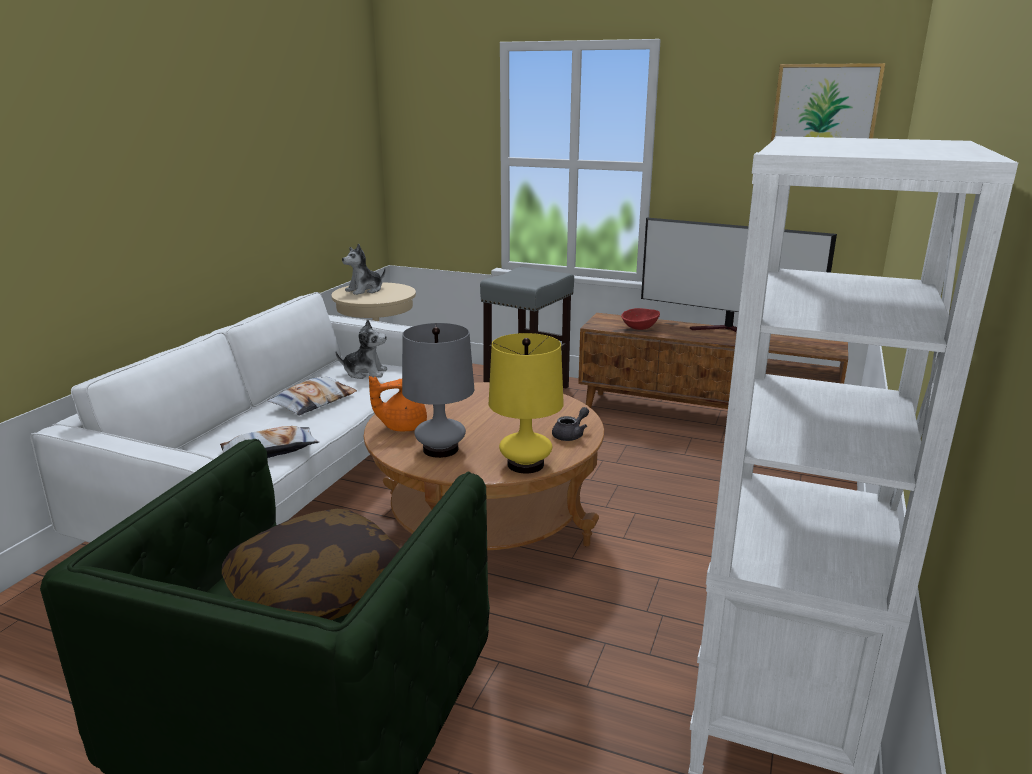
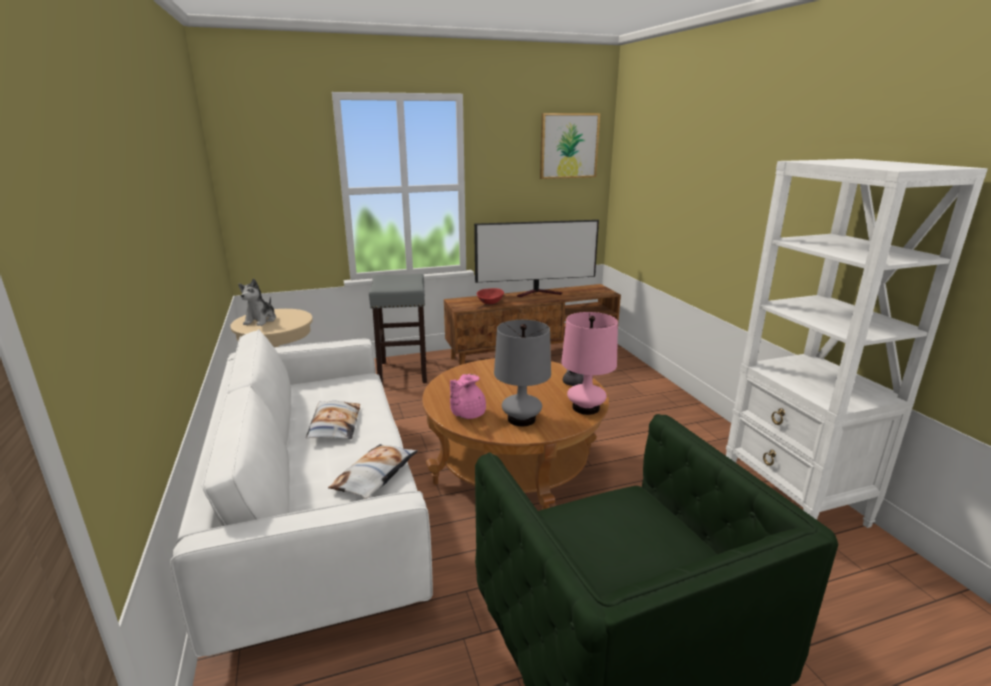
camera: 40 degrees left, 0 degrees up
(319, 593) = (635, 541): pillow -> none
(365, 373) = (333, 389): plush toy -> none
(402, 426) = (466, 414): orange teapot -> pink teapot
(525, 464) = (585, 408): yellow table lamp -> pink table lamp

